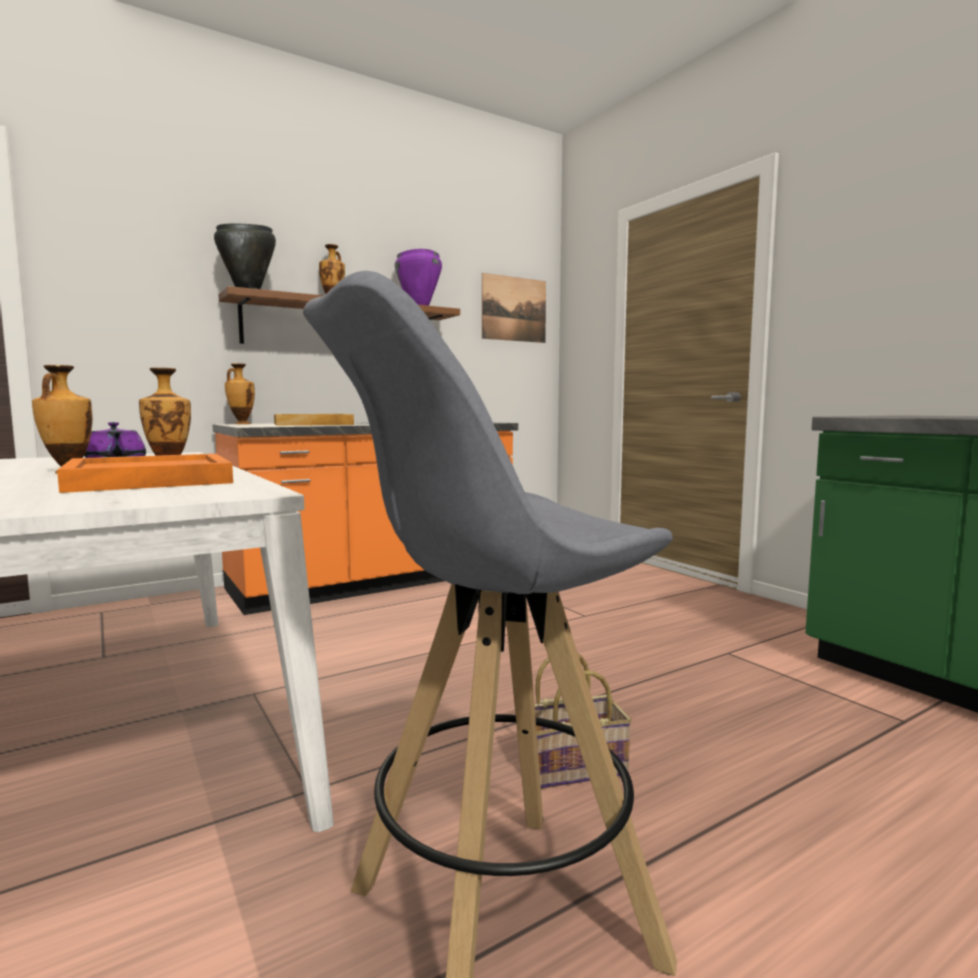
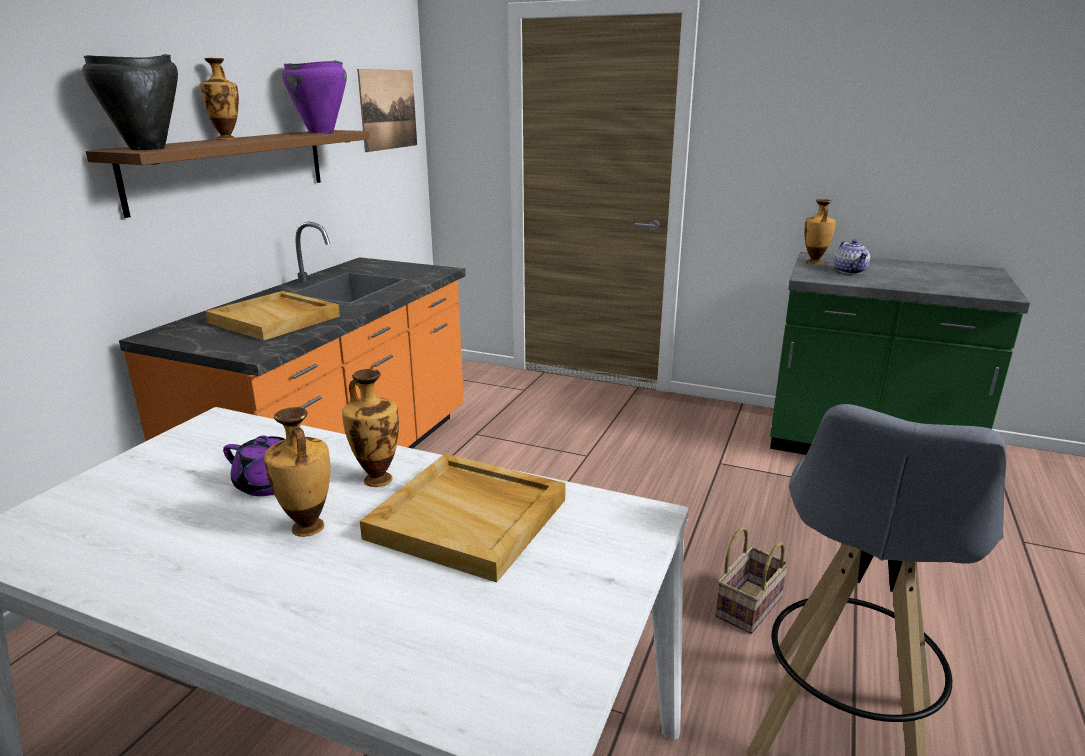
camera: 35 degrees left, 15 degrees up
(151, 480) = (470, 518): orange tray -> beige tray
(241, 424) = (167, 333): vase -> vase (814, 262)
(925, 416) = (850, 271): none -> teapot

